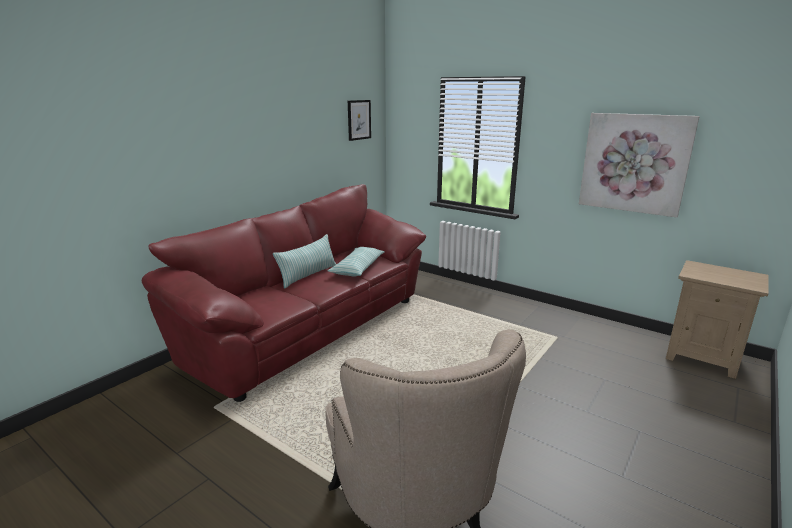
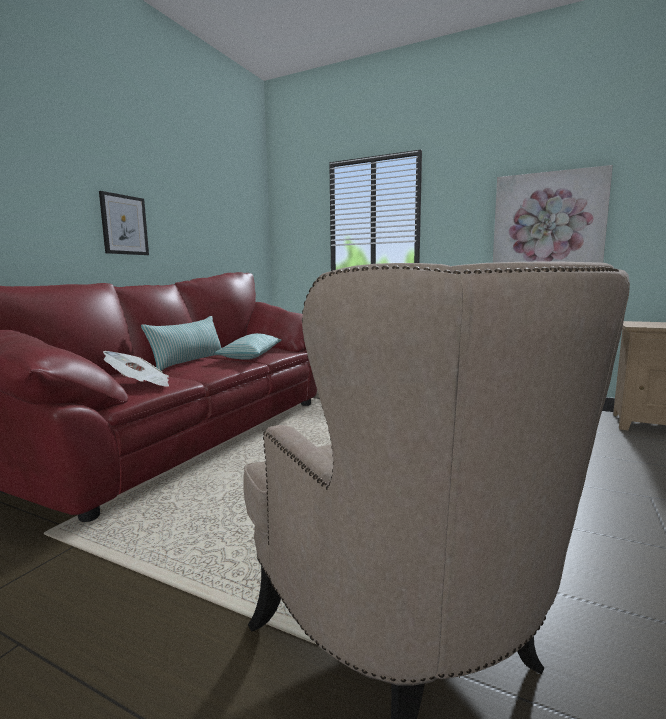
camera: 10 degrees left, 10 degrees down
(271, 307) = (140, 385): none -> newspaper
(359, 120) = (241, 208): picture -> picture (124, 225)

